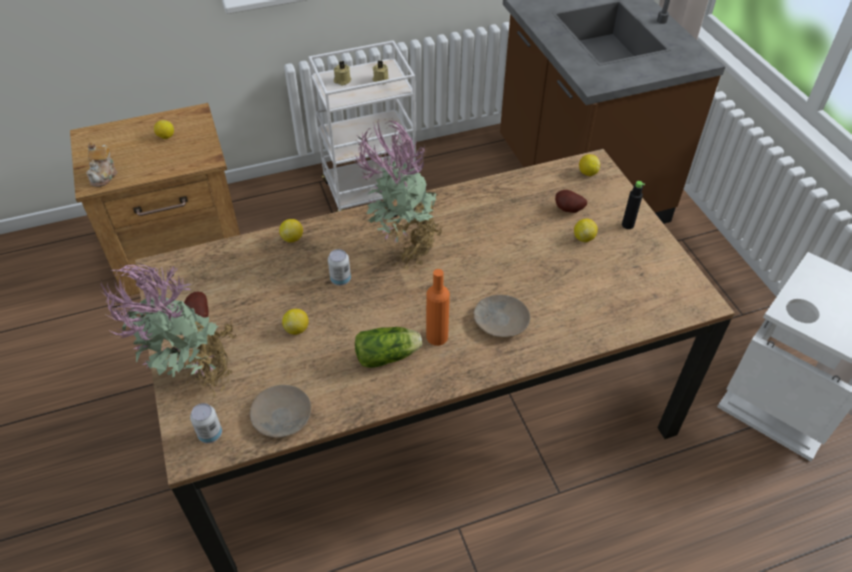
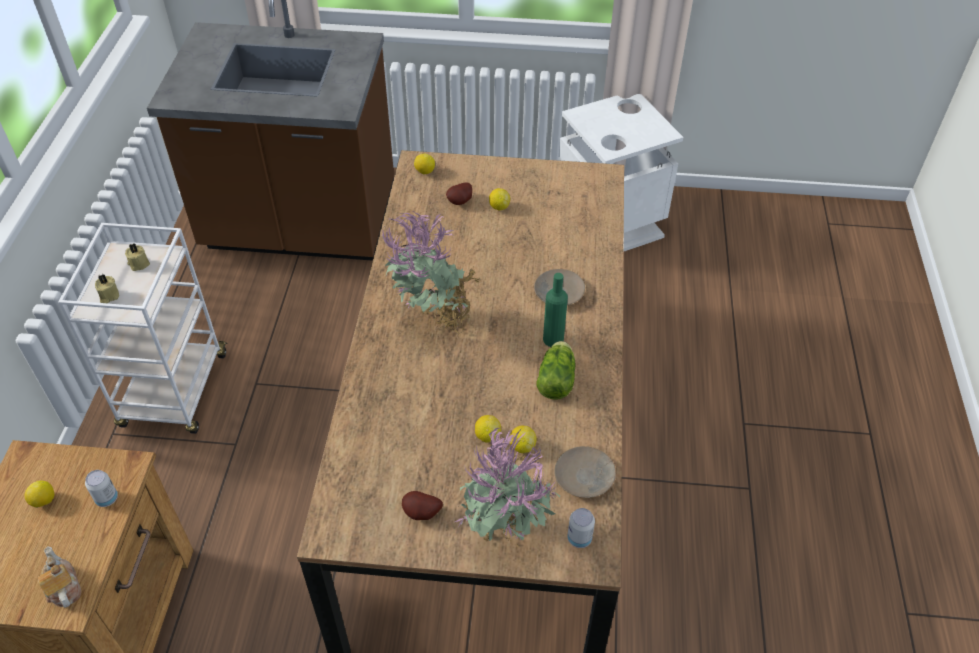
camera: 65 degrees left, 0 degrees up
(104, 175) = (63, 588): teapot -> teapot turned 150 degrees counterclockwise
(292, 238) = (362, 404): lemon -> lemon (522, 446)
(340, 279) = (444, 383): can -> can (107, 498)
(437, 336) = (553, 339): orange bottle -> green bottle
(627, 225) = (502, 176): black bottle -> none

